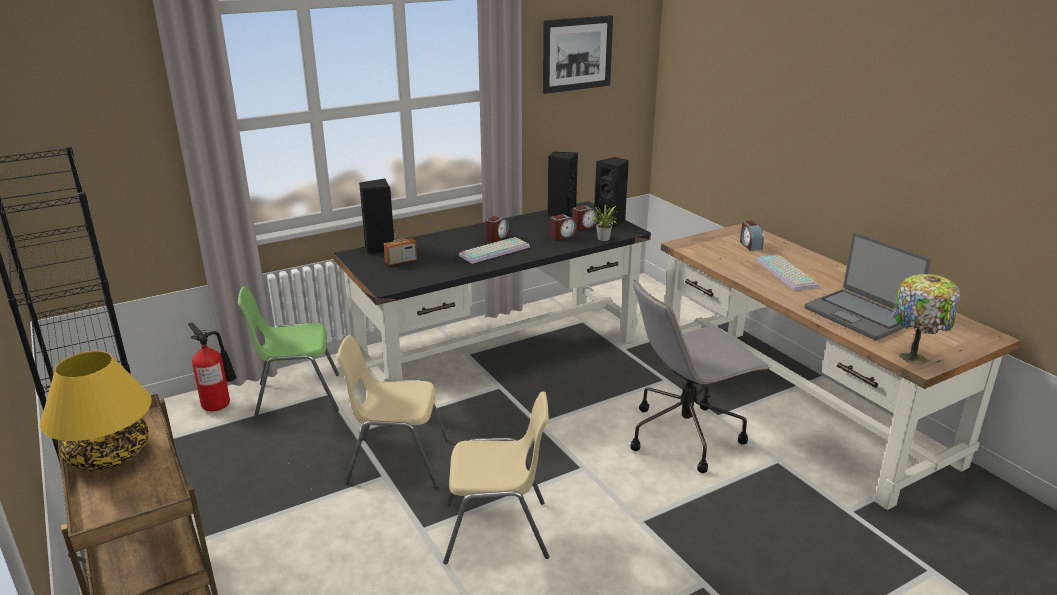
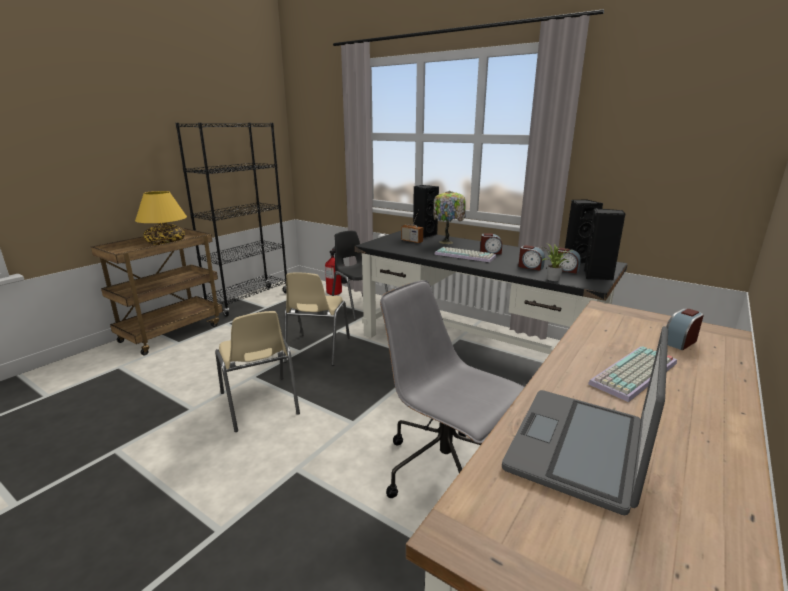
camera: 65 degrees right, 5 degrees down
(296, 396) = (359, 307): green chair -> black chair
(397, 461) = (316, 350): beige chair -> beige chair turned 150 degrees counterclockwise
(577, 54) = (659, 110): picture -> none
(914, 357) = (481, 522): table lamp -> table lamp (447, 242)

